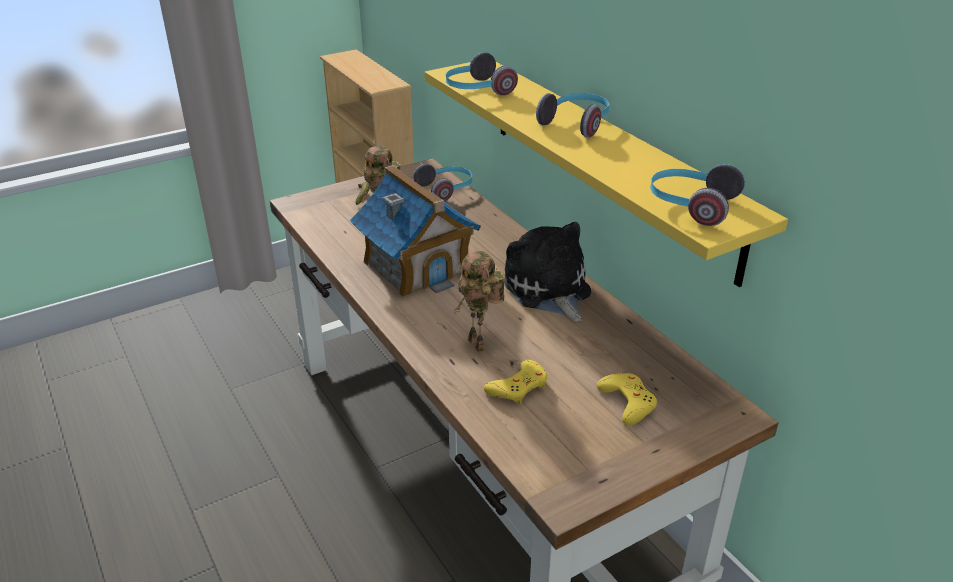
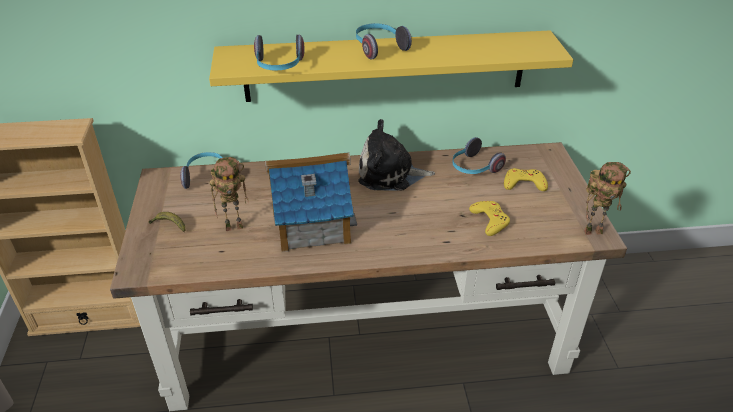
camera: 65 degrees left, 5 degrees up
(479, 344) = (434, 223): toy robot -> toy robot (593, 230)
(690, 206) = (522, 49): headphones -> headphones (474, 168)

